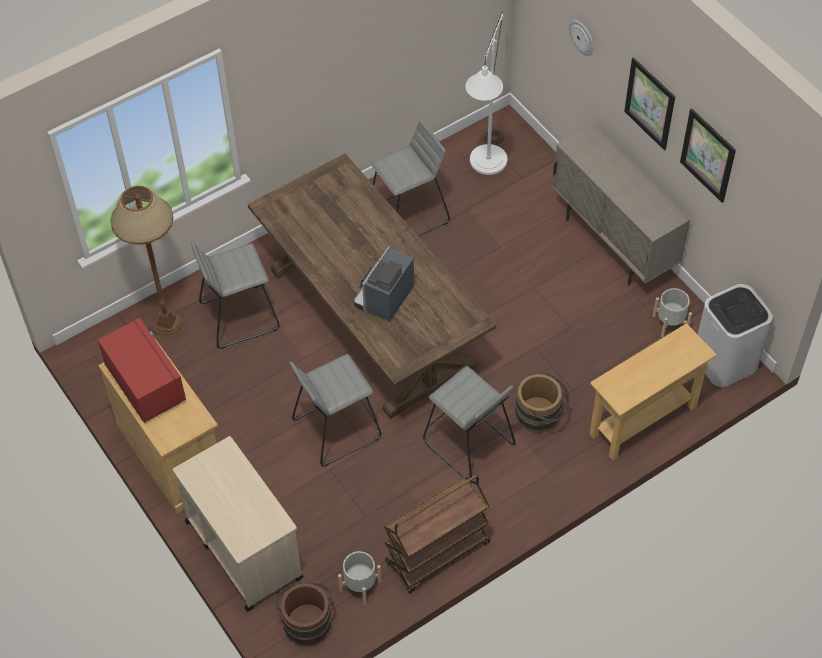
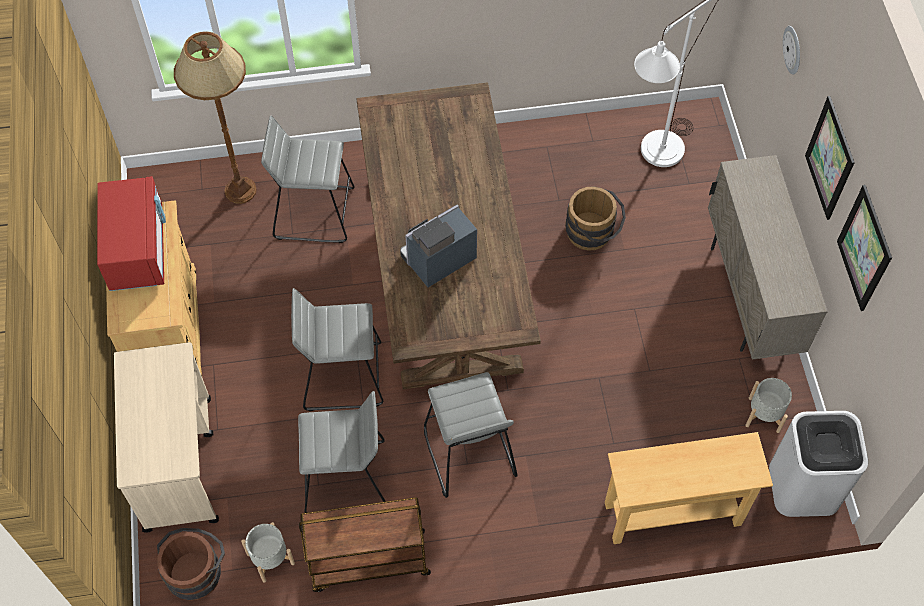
camera: 25 degrees right, 5 degrees up
(409, 215) = (545, 175): grey stool -> grey stool (346, 479)
(541, 416) = (564, 458): brown bucket -> brown bucket (593, 234)

